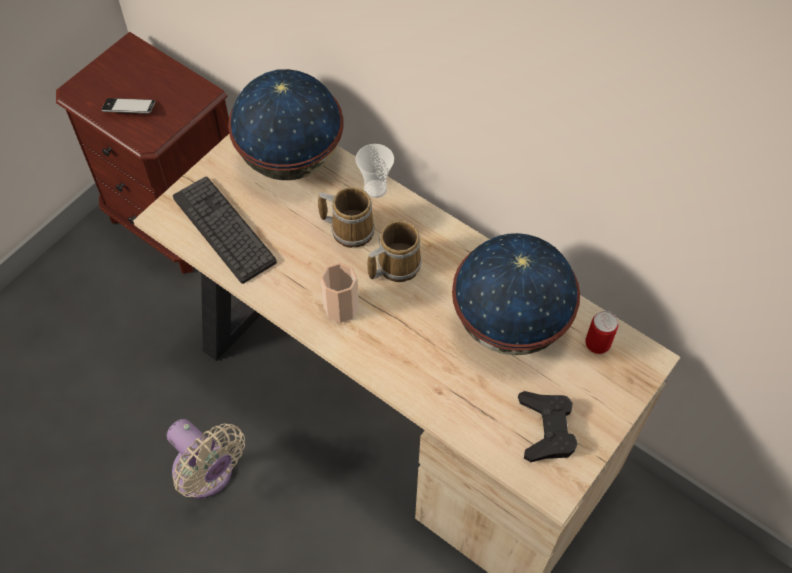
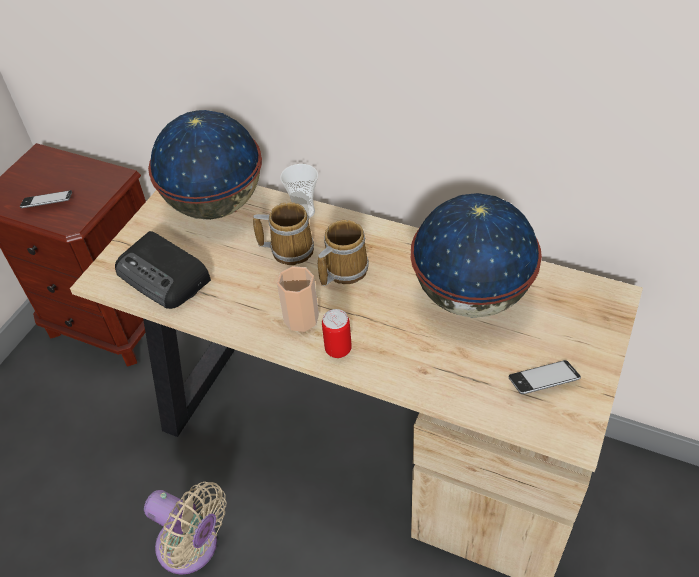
camera: 10 degrees left, 10 degrees down
(224, 229) = (164, 276): keyboard -> radio
(546, 429) = (543, 380): black game controller -> phone
(597, 344) = (561, 294): can -> can (338, 349)

